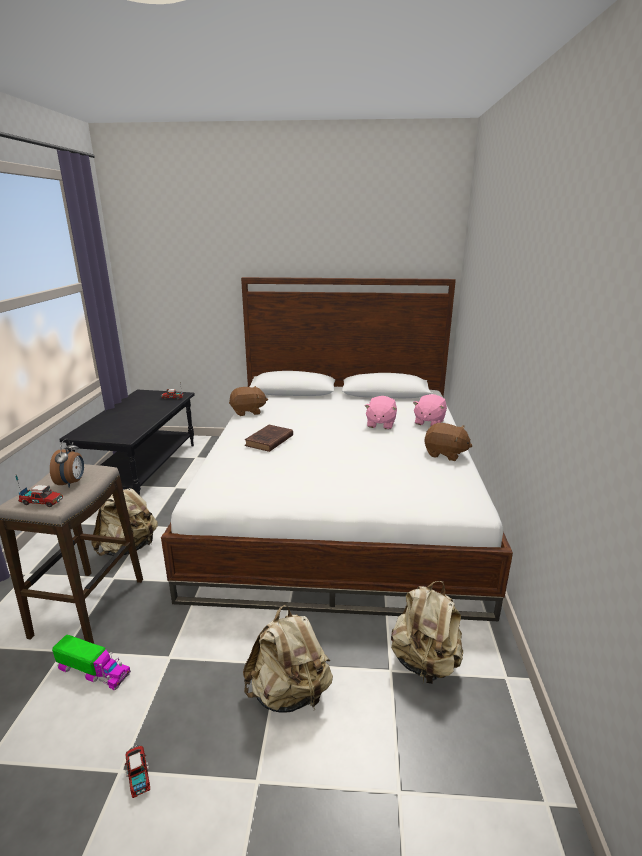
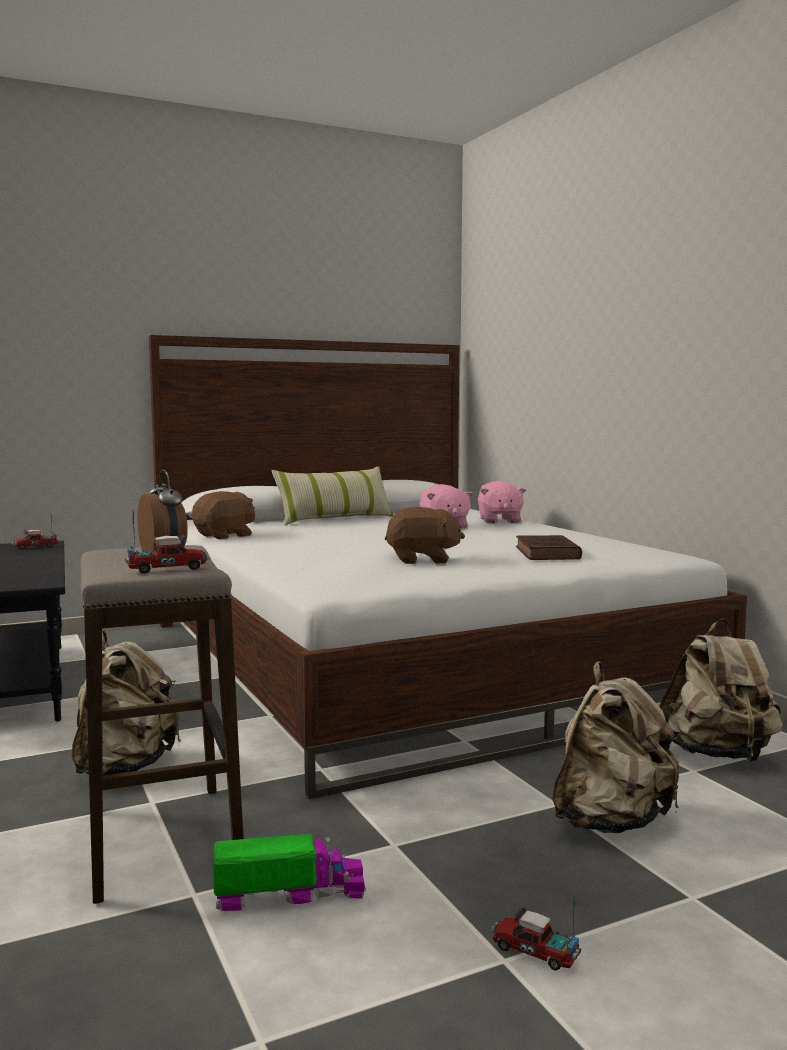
camera: 30 degrees left, 15 degrees down
(268, 441) = (324, 548): brown book -> brown book (547, 553)
(333, 401) = (335, 519): none -> pillow
(445, 454) = (570, 534): brown plush toy -> brown plush toy (422, 560)

